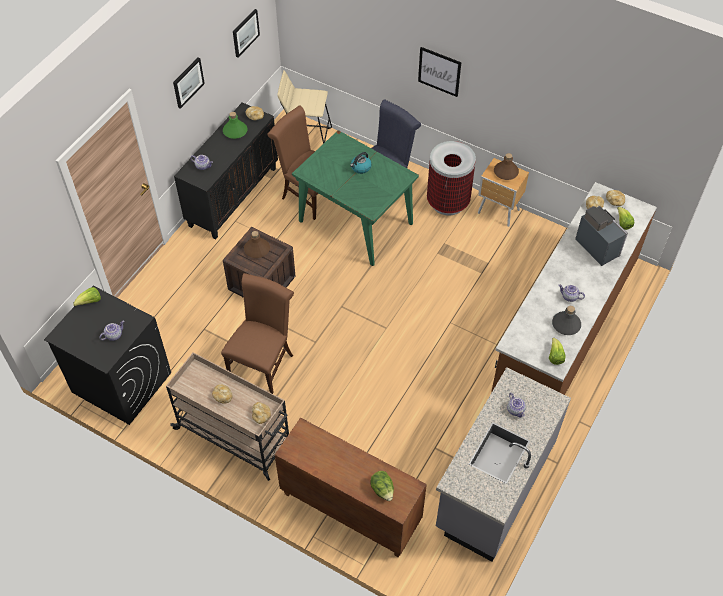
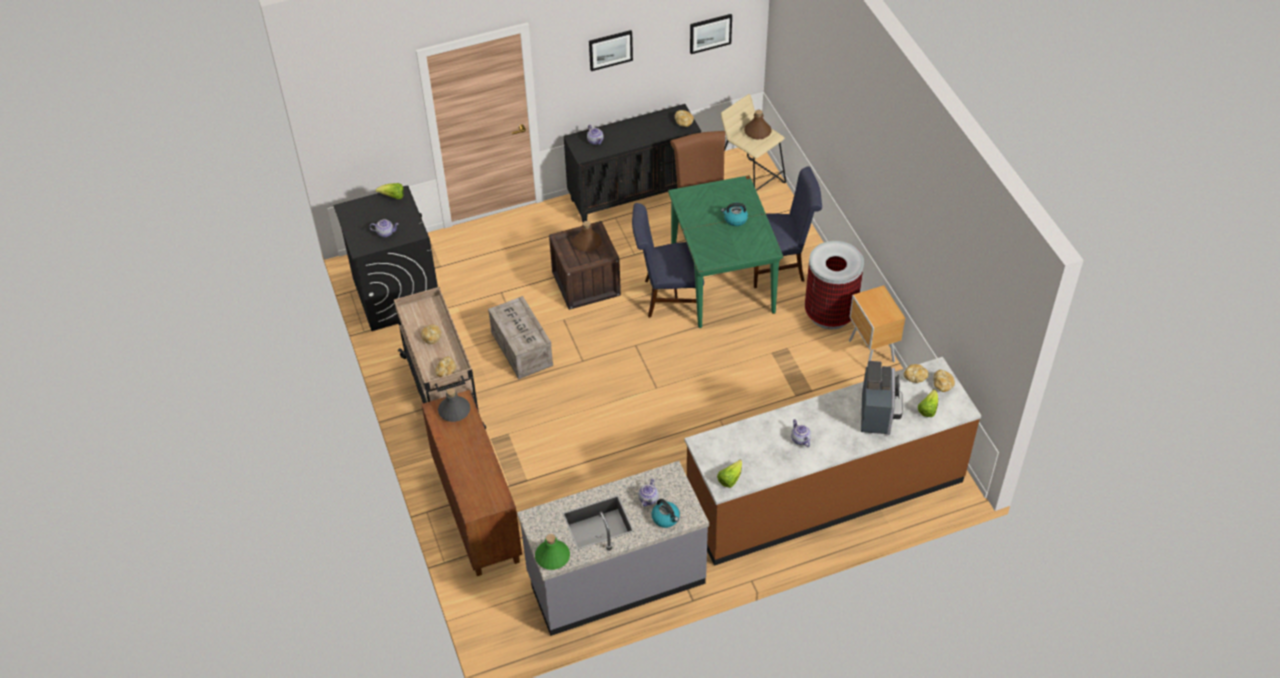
camera: 40 degrees right, 5 degrees down
(235, 131) = (652, 126): green bottle -> green bottle (552, 556)
(263, 362) = (522, 349): brown chair -> crate
(330, 257) = (667, 297): none -> blue chair
(382, 490) = (476, 487): lettuce -> none
(439, 71) = (858, 160): picture -> none
(506, 172) = (881, 305): brown bottle -> brown bottle (757, 132)
(541, 415) = (666, 518): none -> kettle
(566, 324) = (770, 460): grey bottle -> grey bottle (454, 411)

